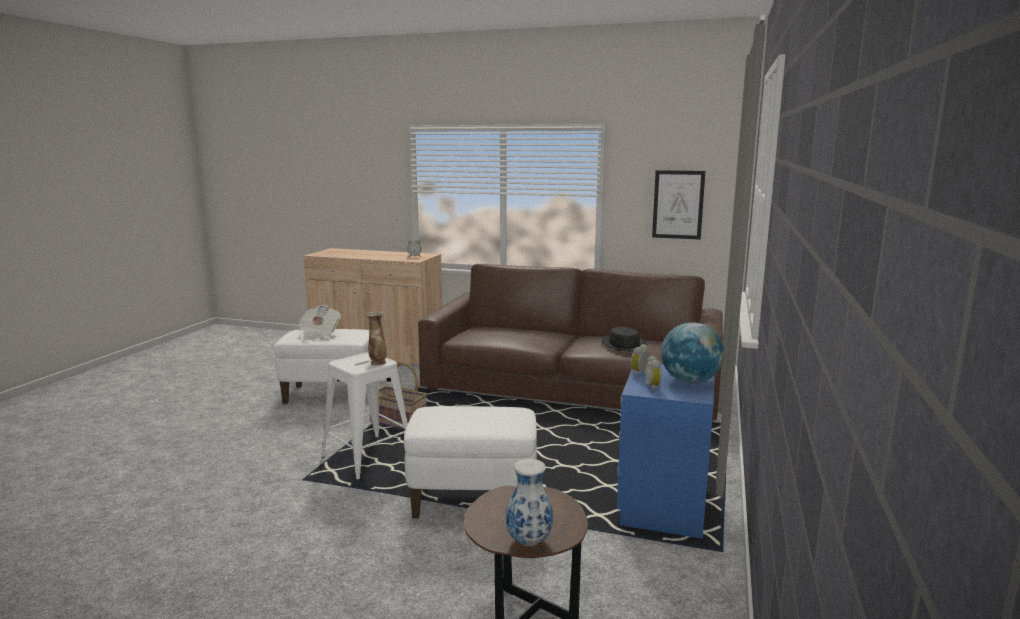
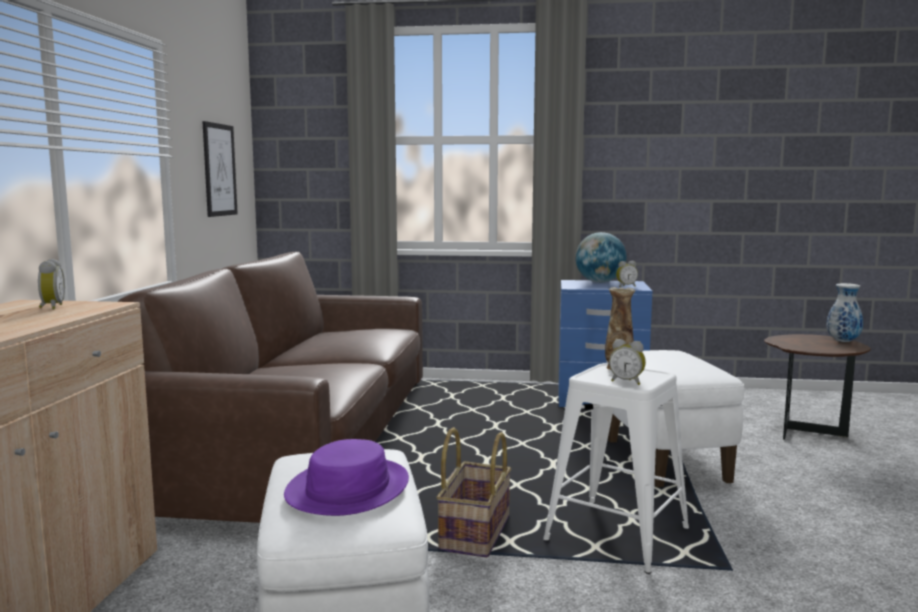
camera: 100 degrees left, 5 degrees down
(319, 334) = (348, 488): newspaper -> purple hat
(624, 344) = (359, 335): black hat -> none
(640, 374) = (595, 288): alarm clock -> alarm clock (627, 382)

